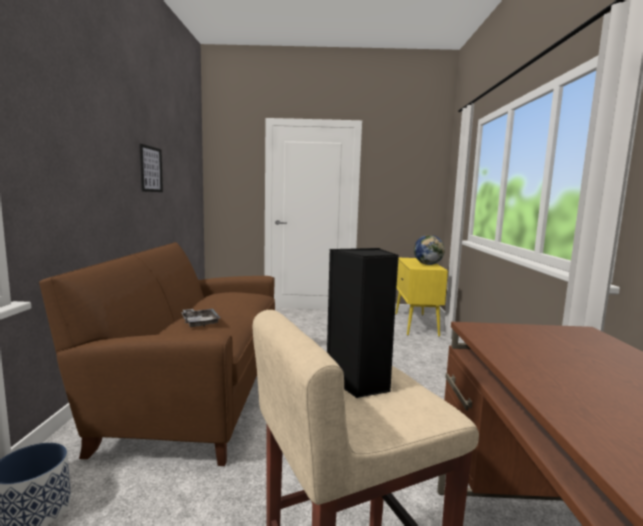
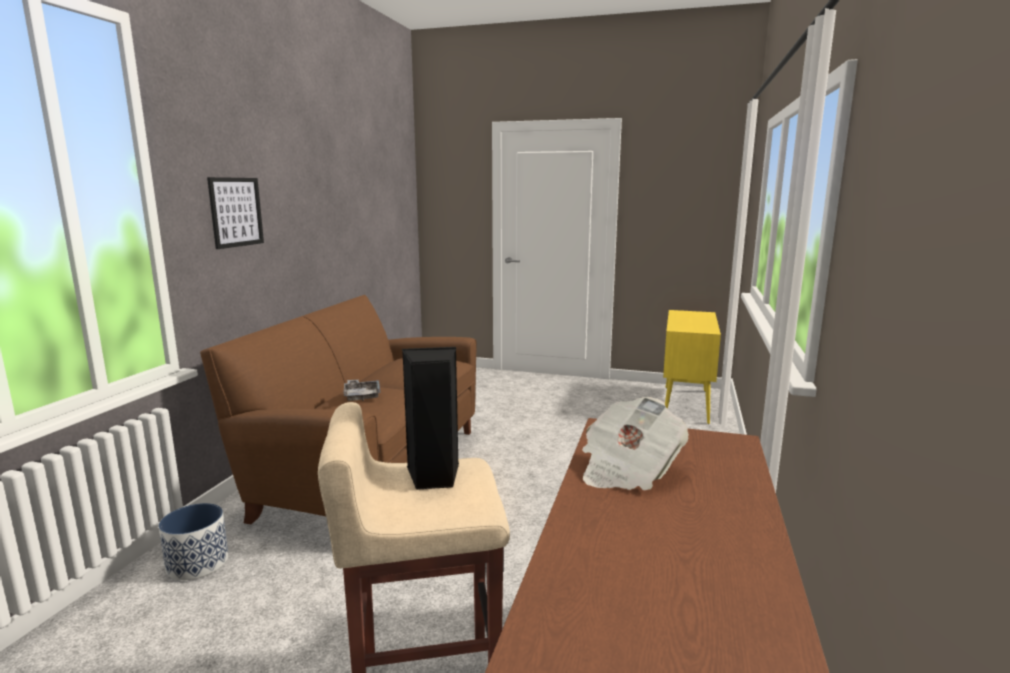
camera: 15 degrees right, 5 degrees up
(151, 169) = (337, 208): picture -> picture (236, 212)
(428, 264) = (702, 323): globe -> none
(542, 359) = (627, 470): none -> newspaper

